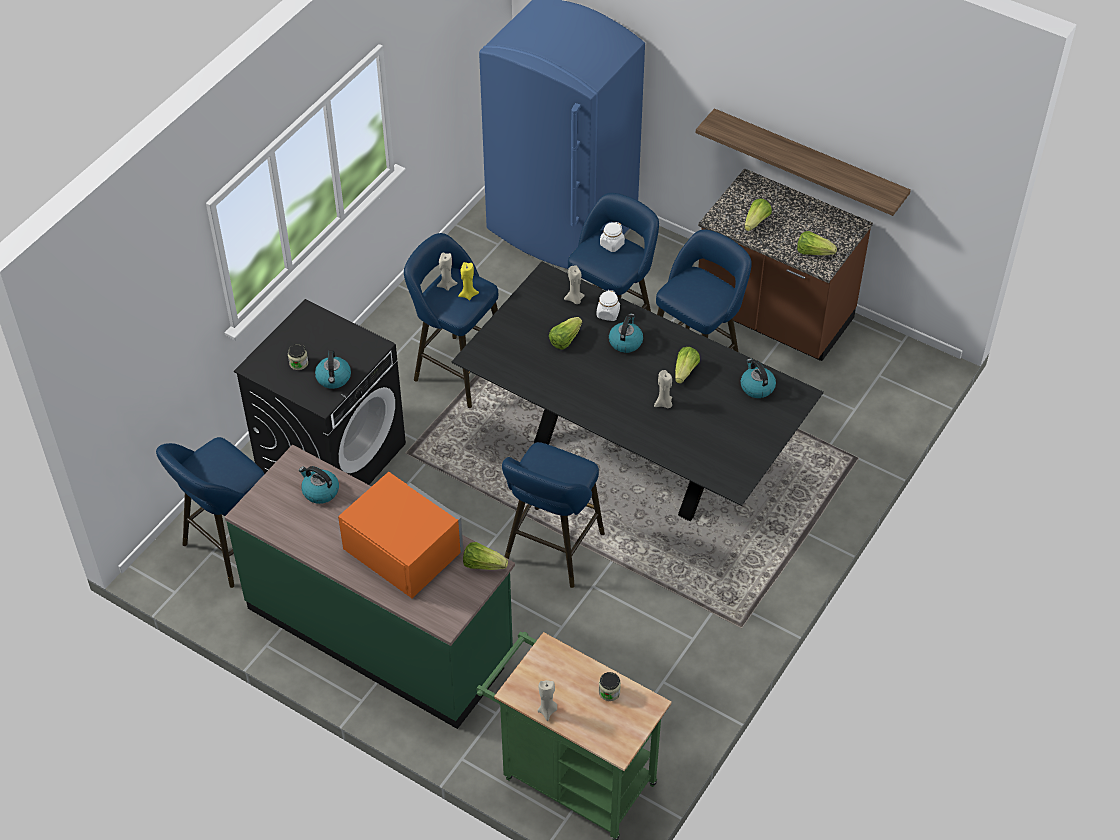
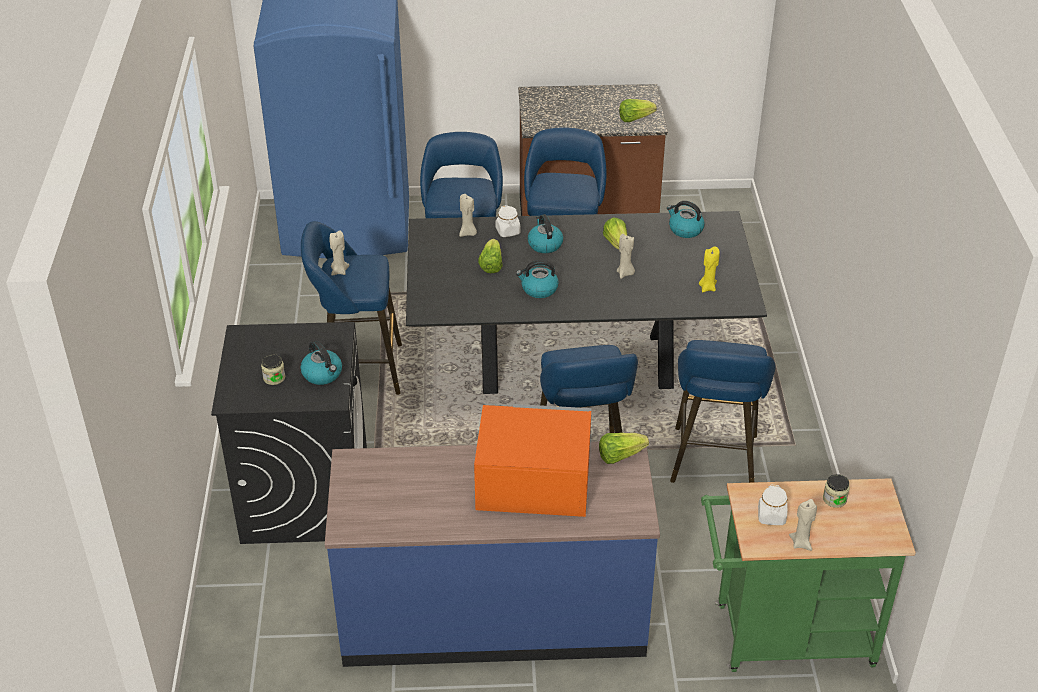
camera: 35 degrees left, 10 degrees down
(230, 548) = (274, 622): blue stool -> blue stool (713, 463)
(320, 491) = (401, 474): kettle -> kettle (538, 289)
(380, 630) = (493, 614): green counter -> blue counter
(468, 295) = (367, 270): yellow candle -> yellow candle (707, 287)
(612, 244) = (456, 184): white jar -> white jar (771, 516)
(756, 222) = (568, 117): lettuce -> none
(808, 162) = (582, 50): shelf -> none

